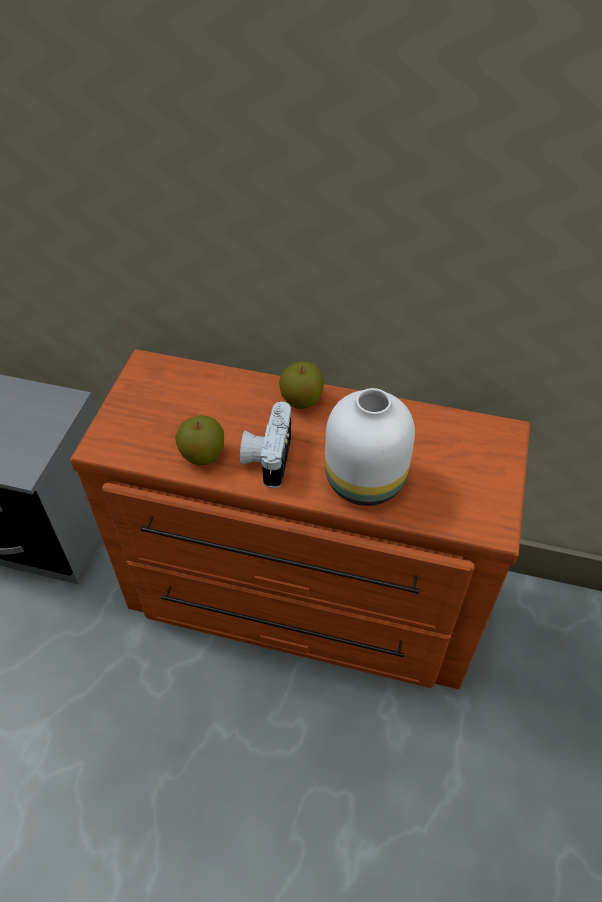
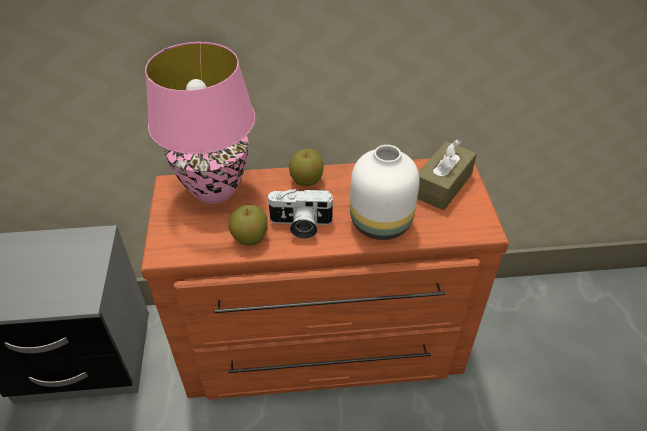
camera: 20 degrees left, 5 degrees down
(191, 385) = (216, 190): none -> pink table lamp
(267, 456) = (300, 225): camera -> camera turned 75 degrees counterclockwise
(468, 452) = (442, 185): none -> brown tissue box

